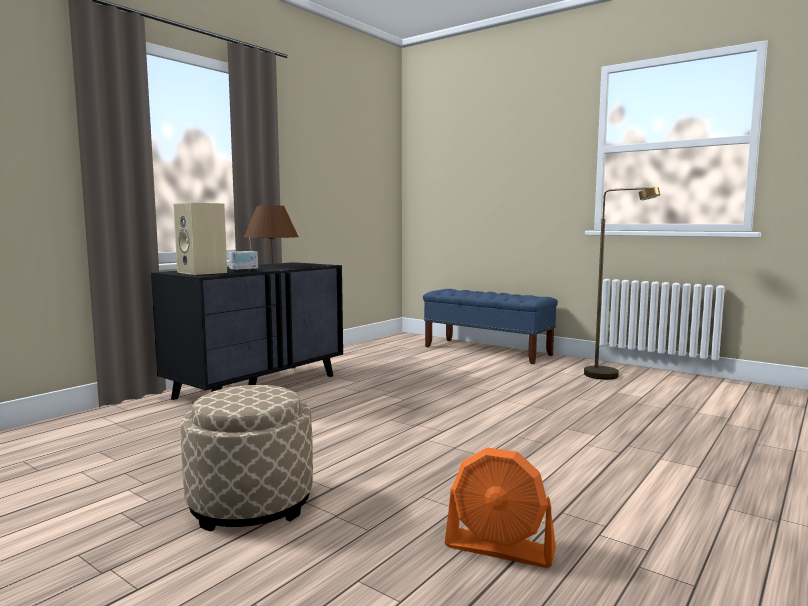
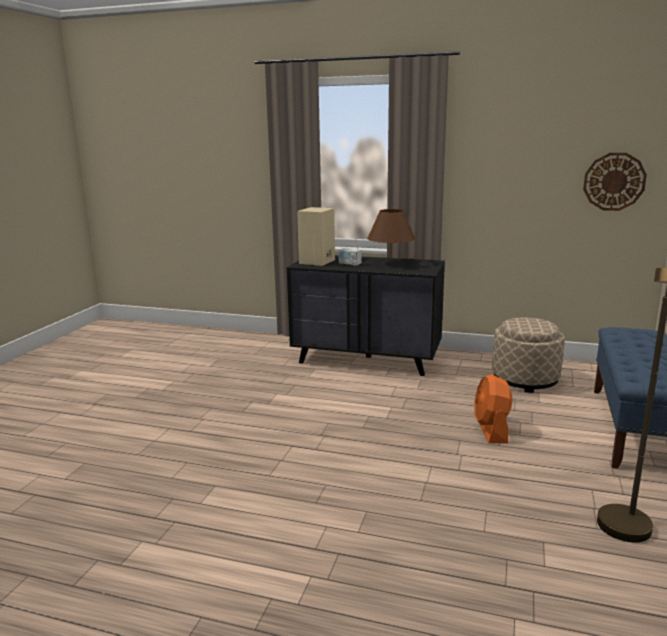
camera: 70 degrees right, 10 degrees up
(251, 503) = (164, 414): beige ottoman -> beige ottoman (525, 379)
(375, 188) = (614, 181): none -> wall clock
(500, 548) = (119, 501): orange fan -> orange fan (491, 430)

